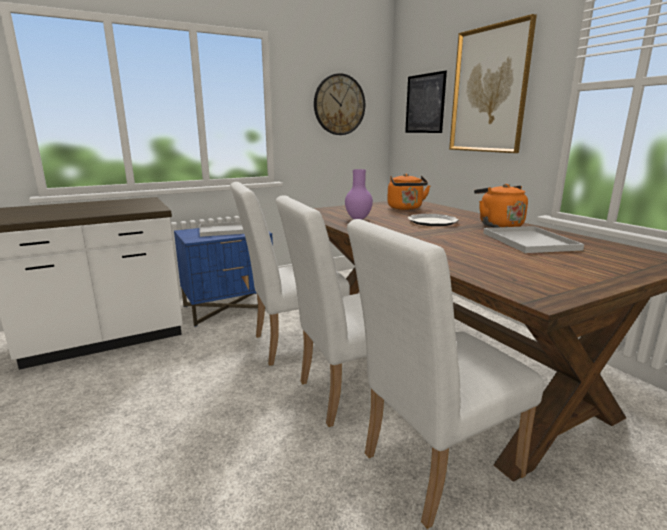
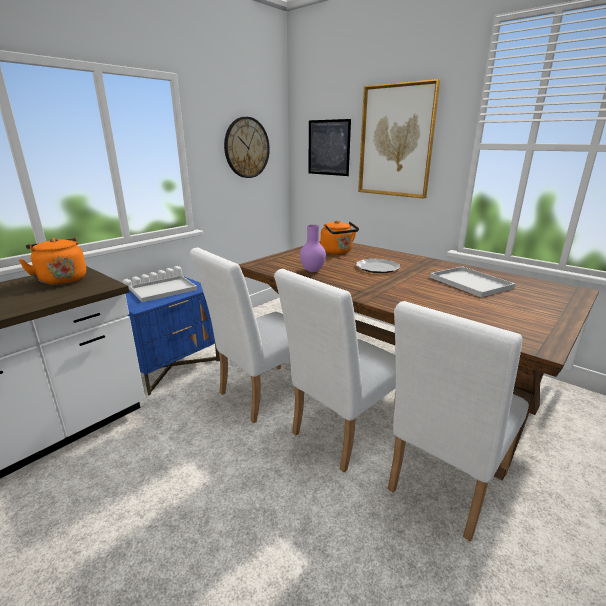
camera: 20 degrees left, 5 degrees up
(498, 225) = (430, 266): orange kettle -> orange kettle (62, 279)

